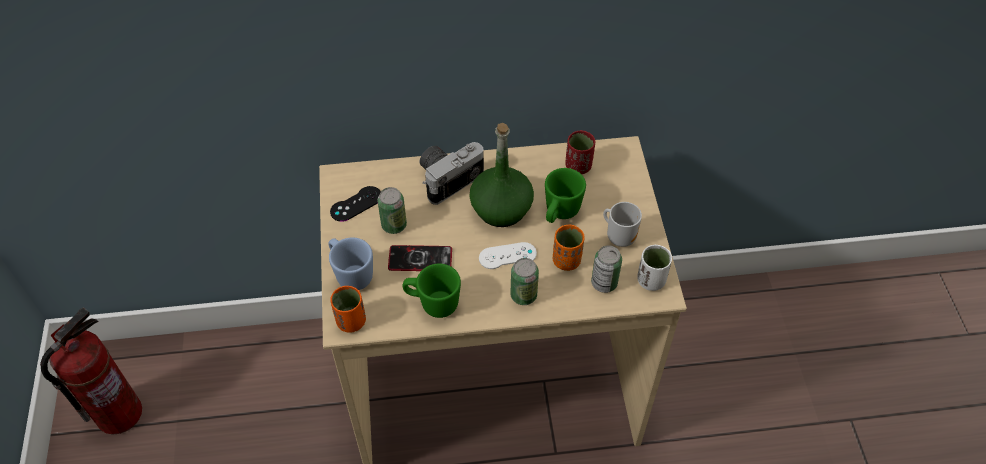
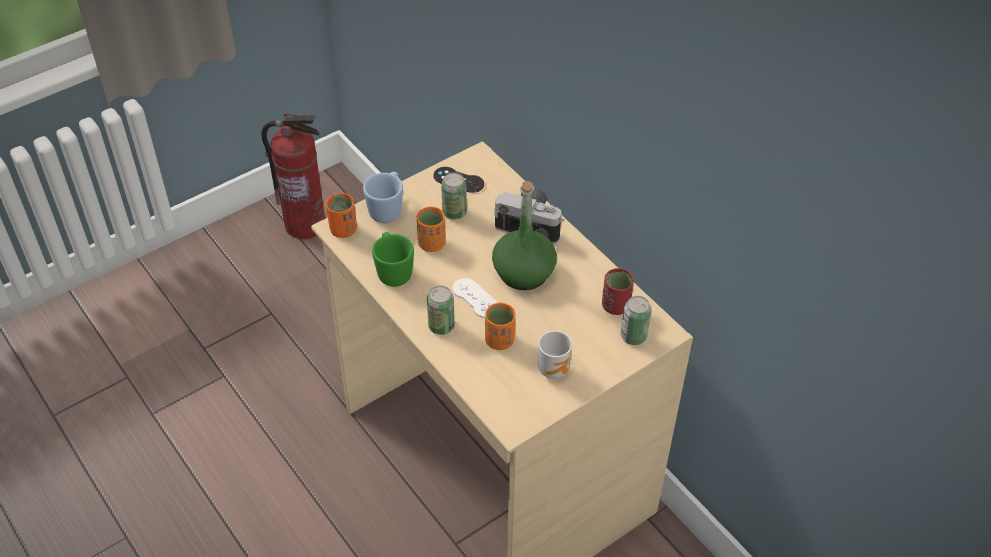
camera: 60 degrees right, 5 degrees down
(420, 259) = (431, 244): phone -> orange cup
(559, 213) = (549, 314): green mug -> none
(604, 283) = (493, 377): can -> can (633, 336)
(651, 280) = (521, 411): white cup -> none

